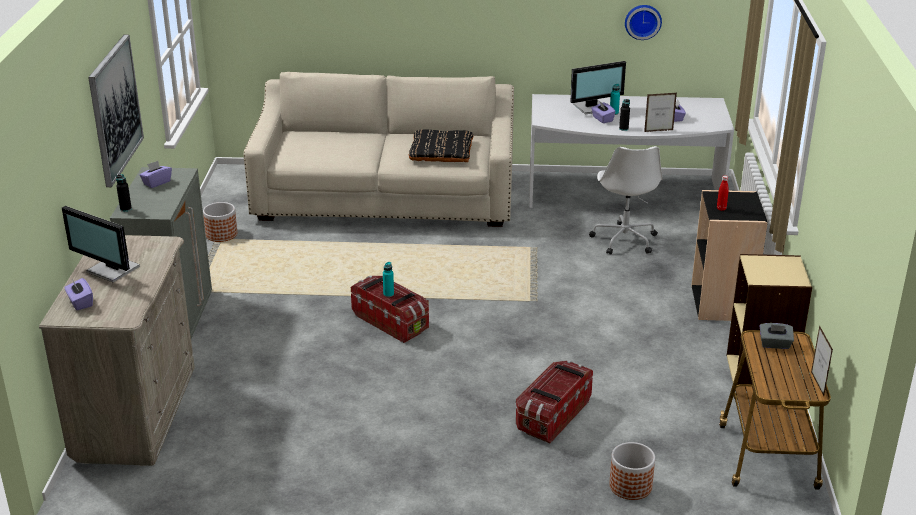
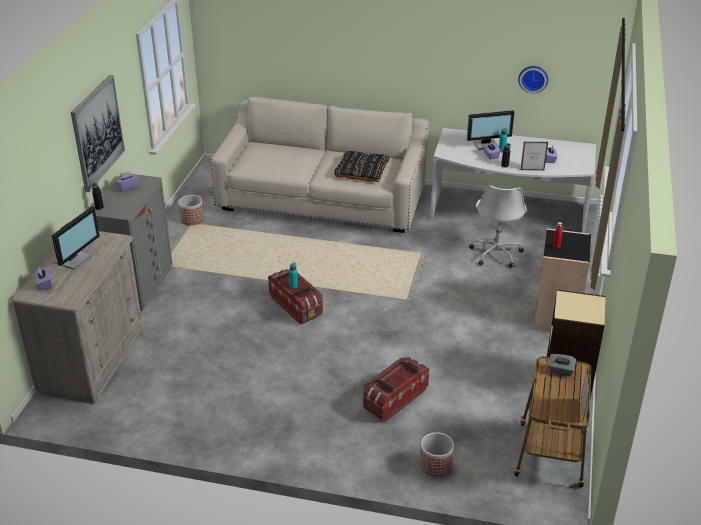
camera: 10 degrees right, 5 degrees up
(112, 270) = (74, 259): monitor -> monitor turned 105 degrees counterclockwise

